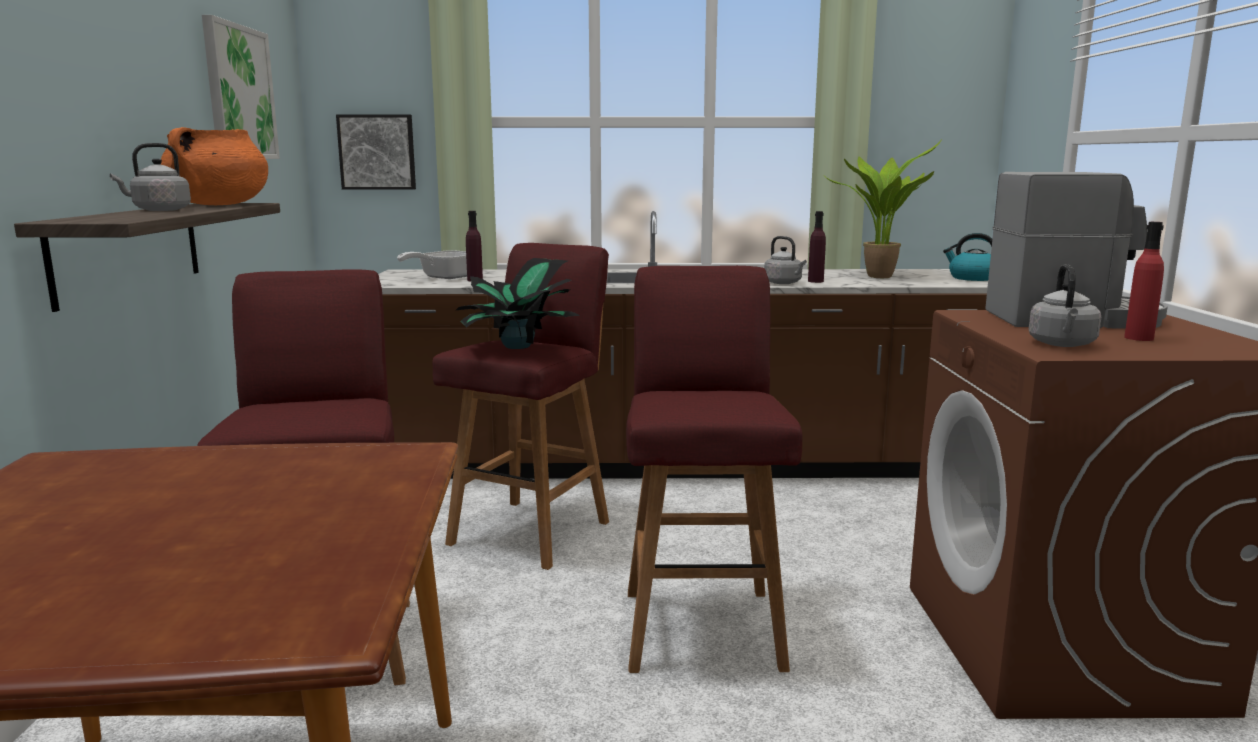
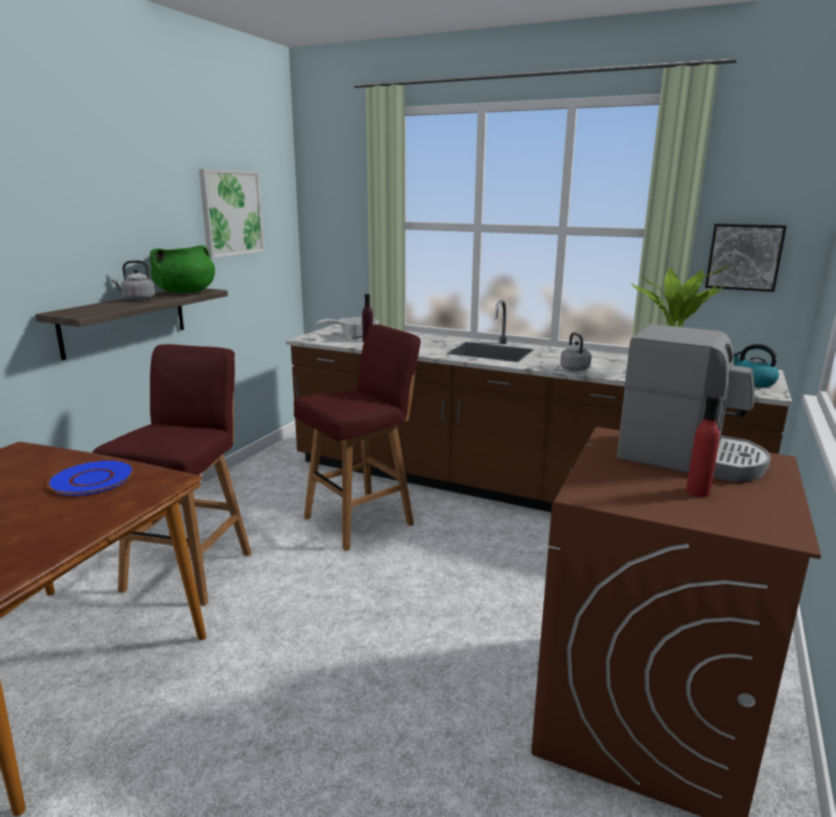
camera: 25 degrees right, 5 degrees up
(218, 205) = (185, 292): orange cooking pot -> green cooking pot
(278, 471) = (92, 479): none -> blue plate
(377, 152) = (338, 243): picture -> picture (744, 257)
(518, 346) = (344, 400): potted plant -> none
(702, 626) = (400, 618): red stool -> none
(815, 281) = (605, 370): purple bottle -> none
(1062, 344) = (611, 487): grey kettle -> none

